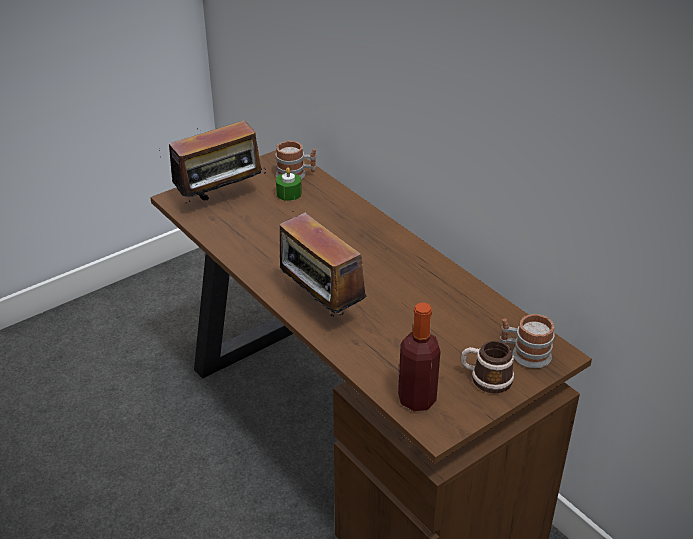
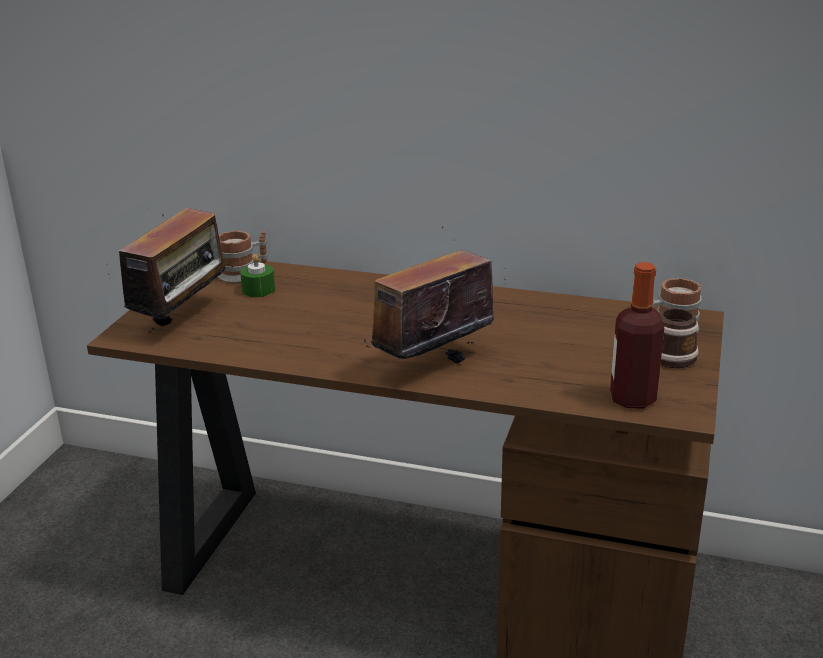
camera: 35 degrees left, 10 degrees down
(320, 306) = (431, 366): radio -> radio turned 120 degrees clockwise

